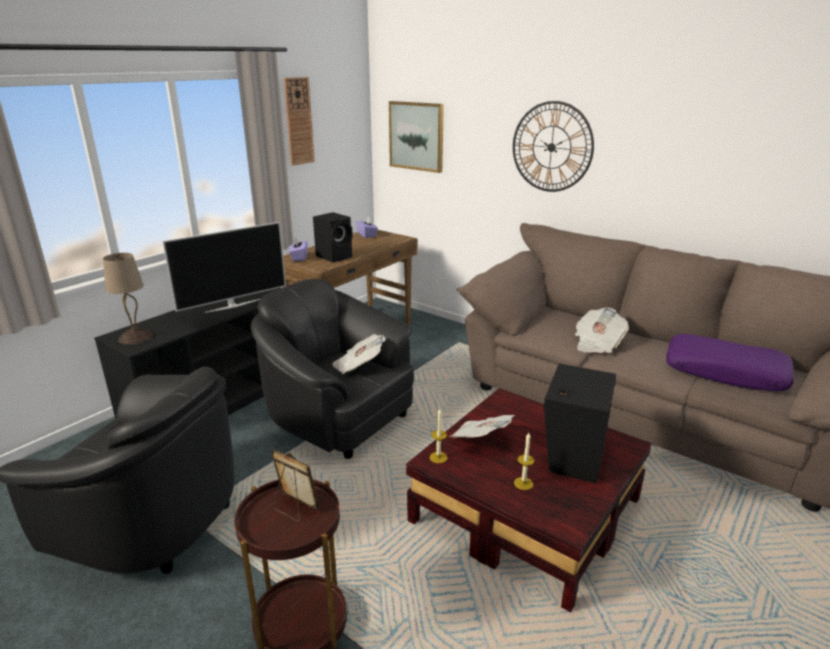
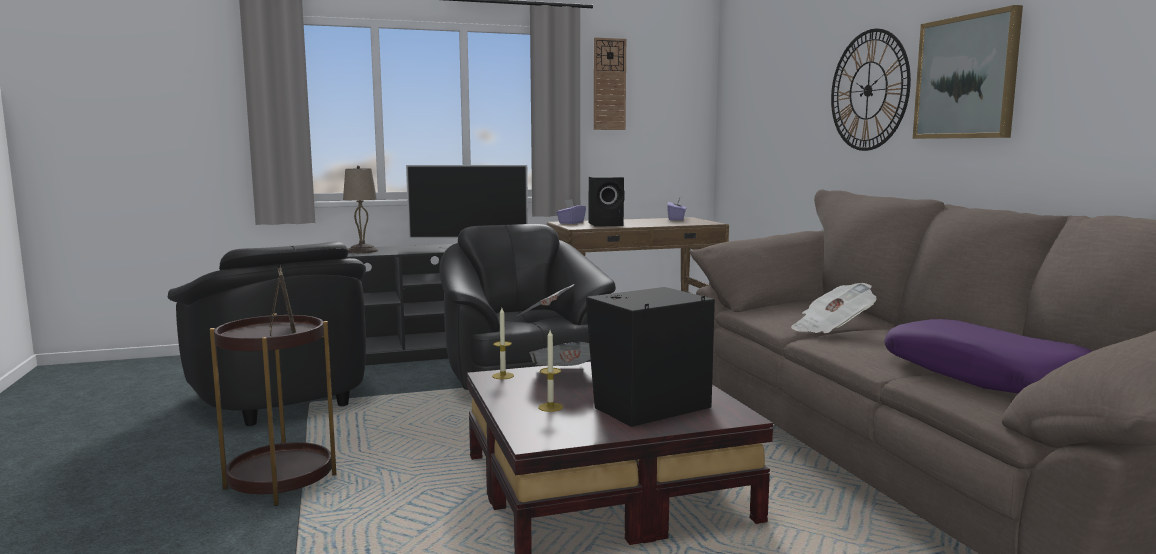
camera: 35 degrees right, 15 degrees down
(416, 136) = (750, 104): picture -> picture (966, 77)

